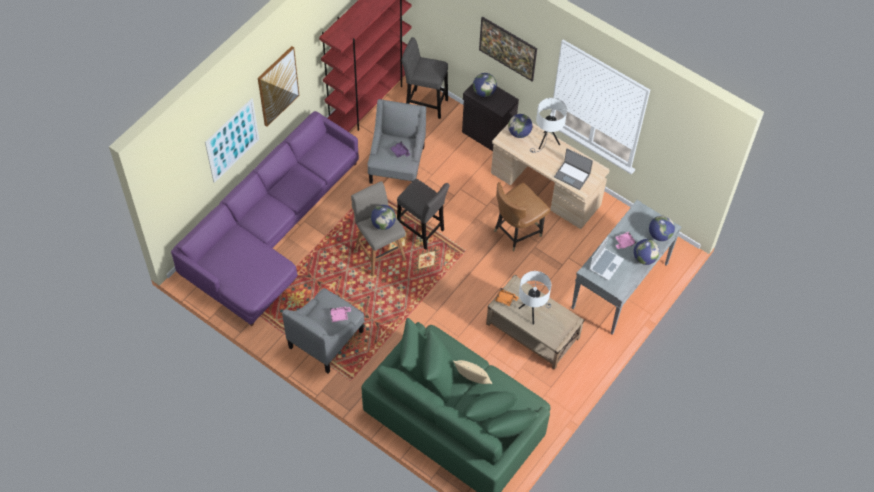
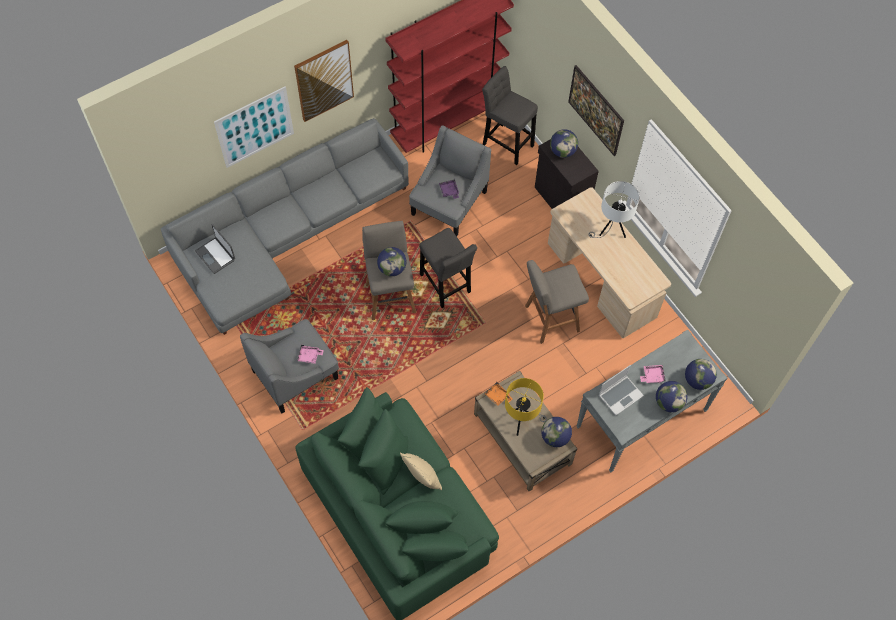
camera: 20 degrees right, 5 degrees up
(269, 232) = (284, 236): purple sofa -> grey sofa
(516, 232) = (550, 319): brown chair -> grey stool
(519, 133) = (585, 210): globe -> globe (555, 437)
(532, 312) = (521, 421): white table lamp -> yellow table lamp
(572, 175) = (625, 277): laptop -> laptop (216, 255)

